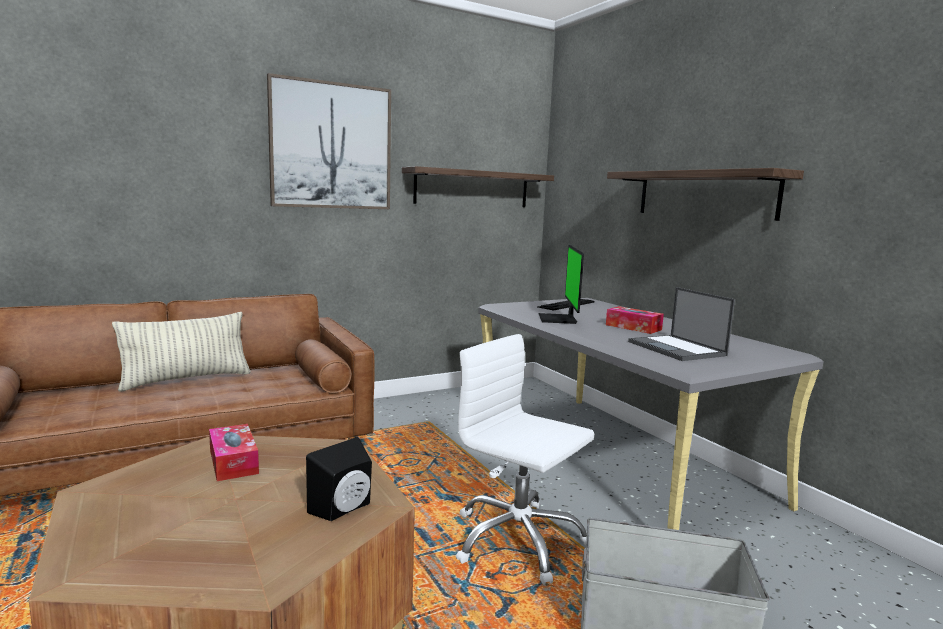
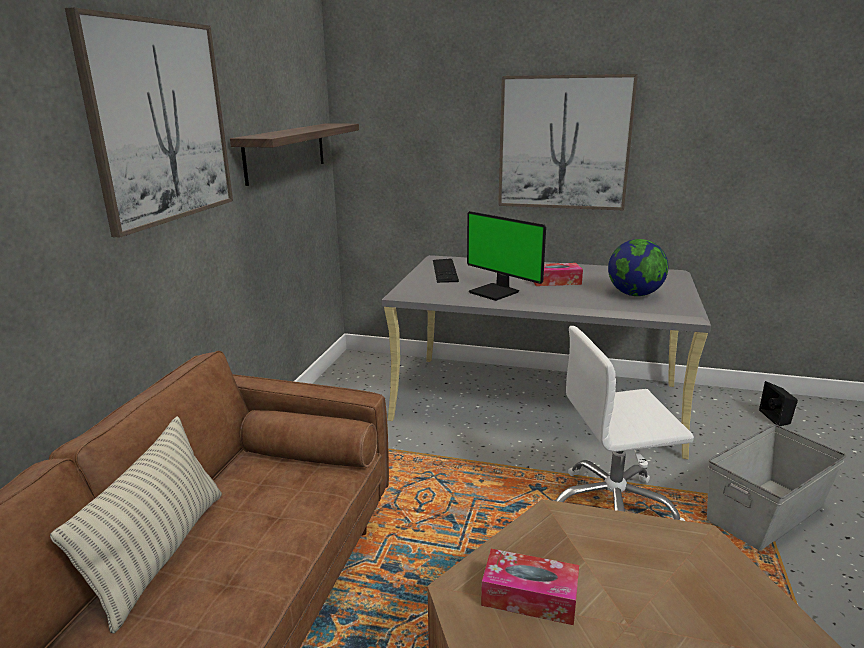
camera: 45 degrees left, 10 degrees up
(344, 509) = (698, 563): black speaker -> black speaker (777, 418)
(677, 349) = (634, 294): laptop -> globe
(704, 194) = (564, 143): shelf -> picture

